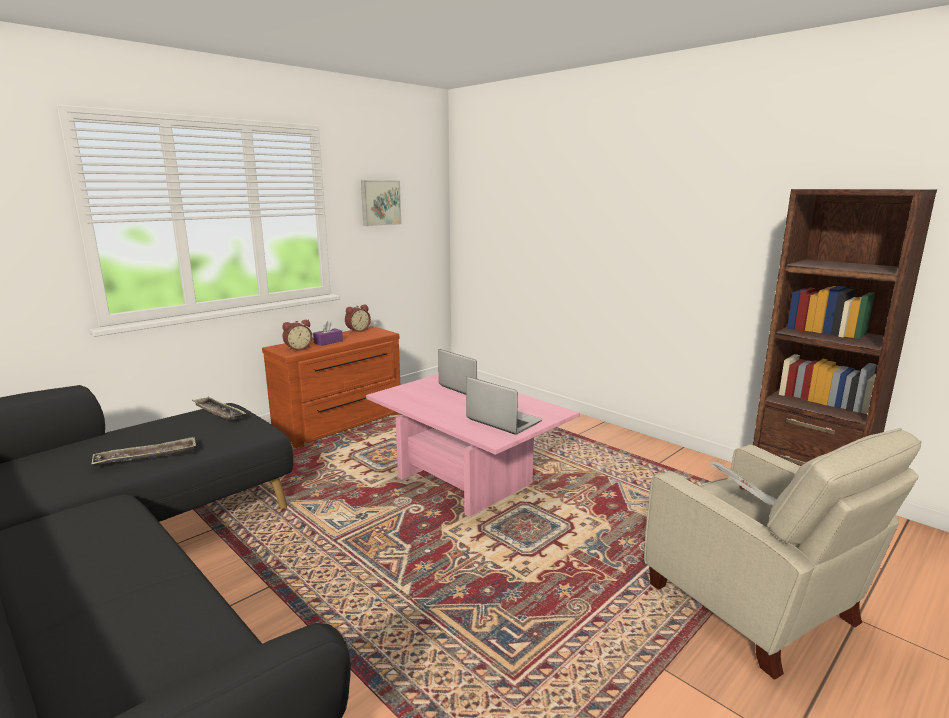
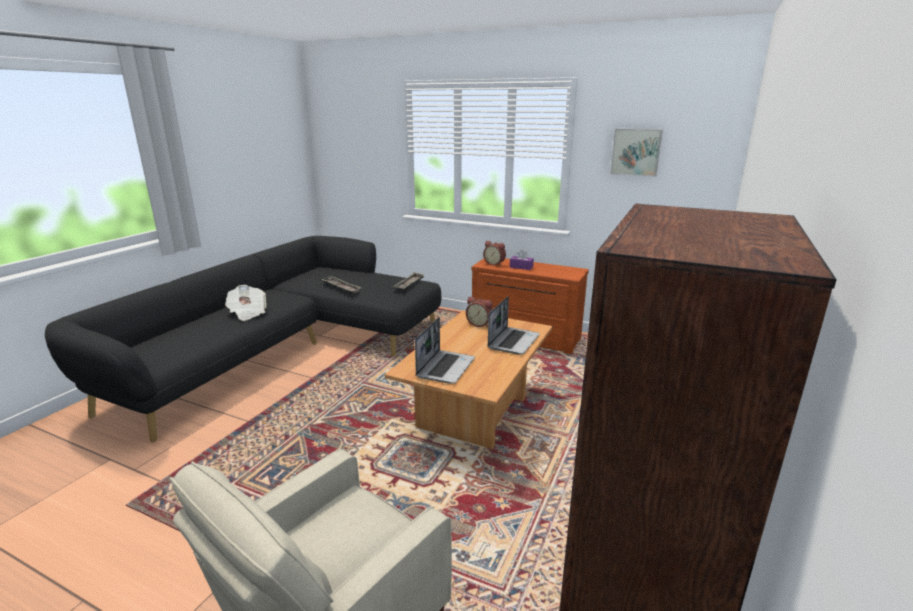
camera: 70 degrees right, 5 degrees up
(357, 330) = (566, 267): alarm clock -> alarm clock (480, 324)
(468, 480) = (475, 414): pink coffee table -> brown coffee table
(745, 503) = (339, 529): newspaper -> newspaper (247, 313)

